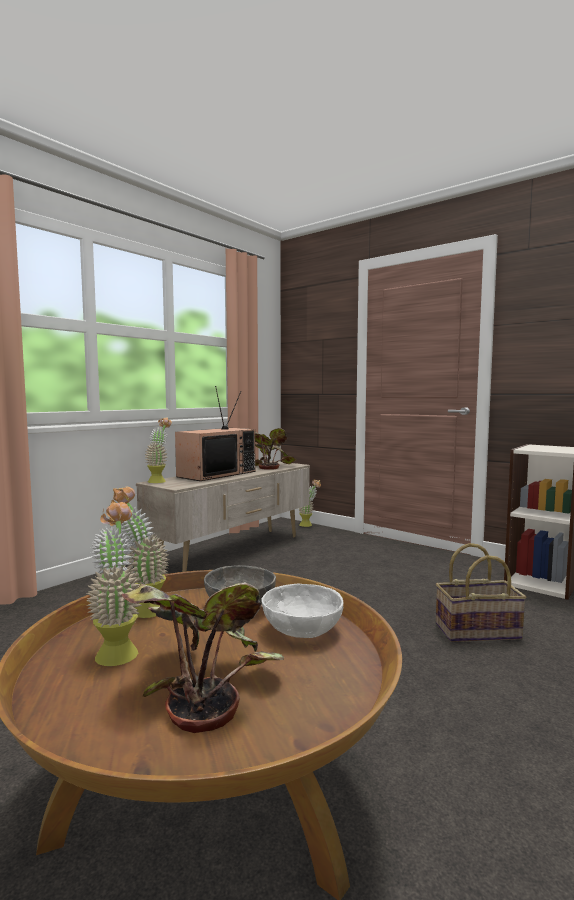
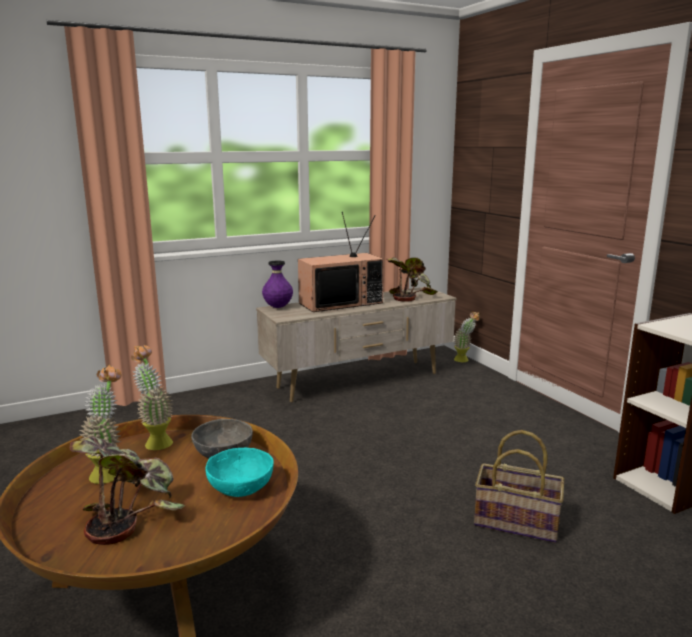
camera: 25 degrees right, 10 degrees up
(159, 481) = (278, 307): potted plant -> purple vase
(302, 630) = (240, 487): white bowl -> turquoise bowl

